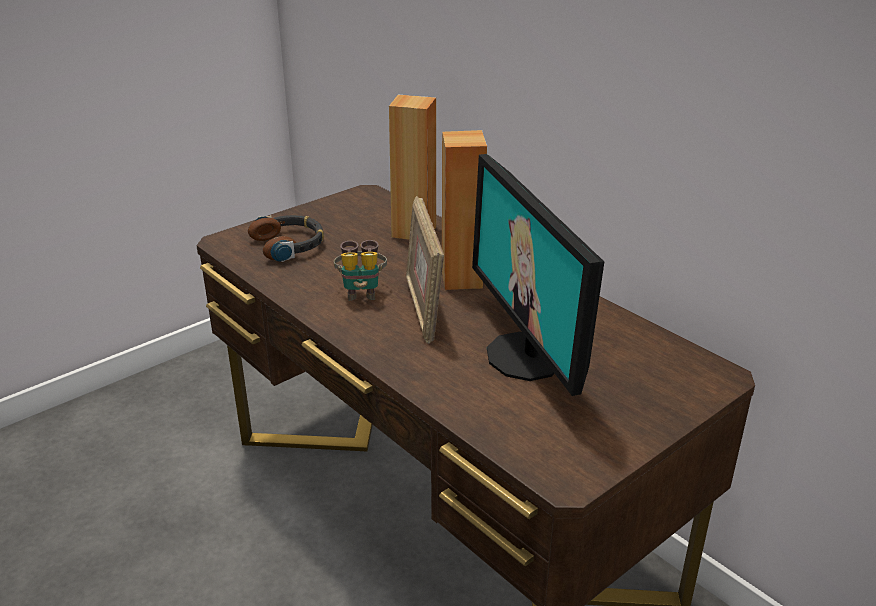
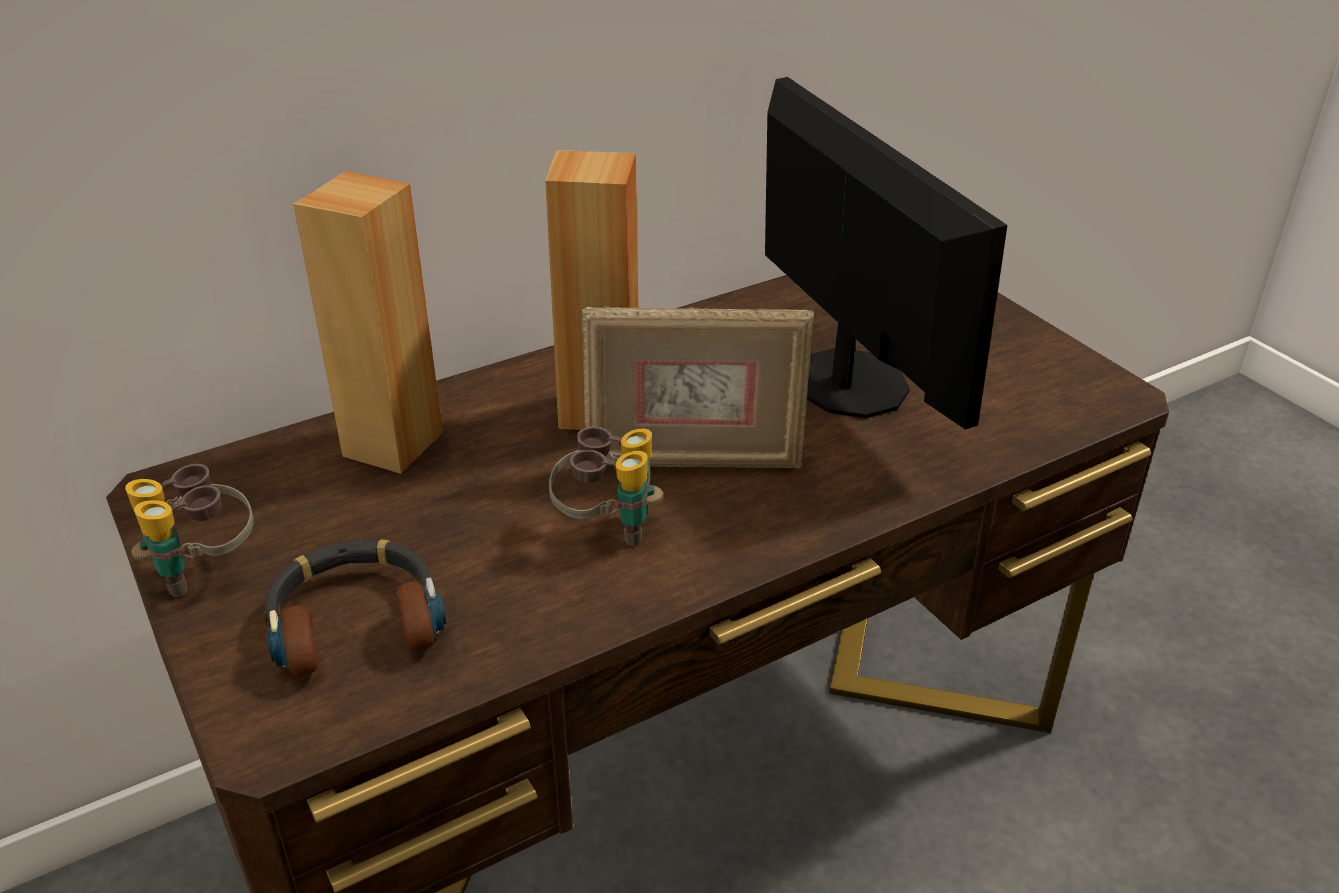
camera: 80 degrees left, 5 degrees up
(317, 211) = (203, 570): none -> binoculars
(526, 356) = (847, 384): monitor -> monitor turned 105 degrees counterclockwise

